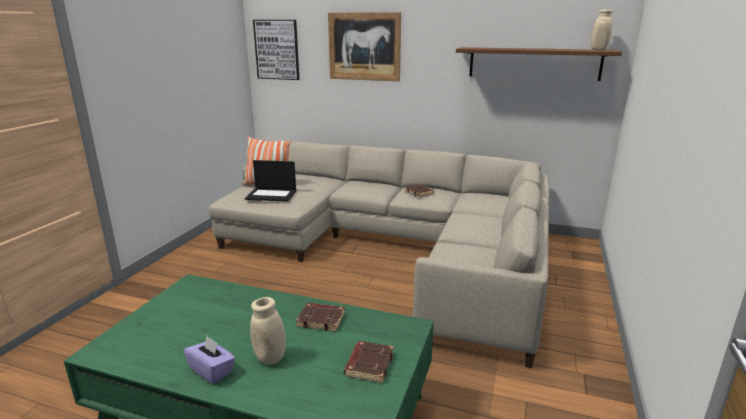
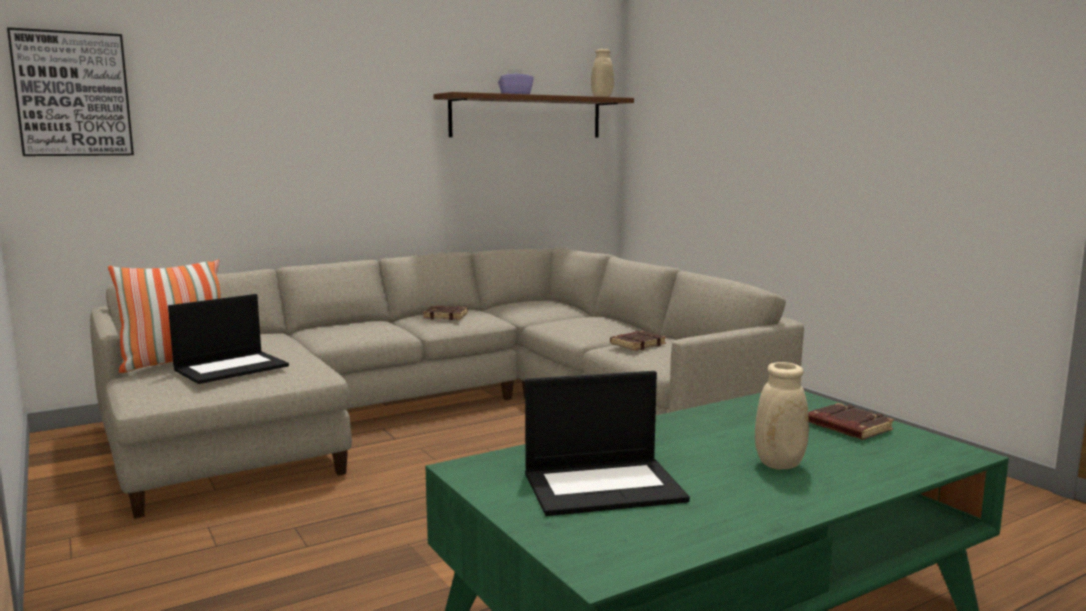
camera: 50 degrees left, 10 degrees down
(194, 320) = (604, 486): none -> laptop
(212, 371) = (769, 500): purple tissue box -> purple tissue box (515, 95)
(322, 319) = (717, 424): brown book -> brown book (637, 344)
(364, 46) = (274, 91): picture -> none

